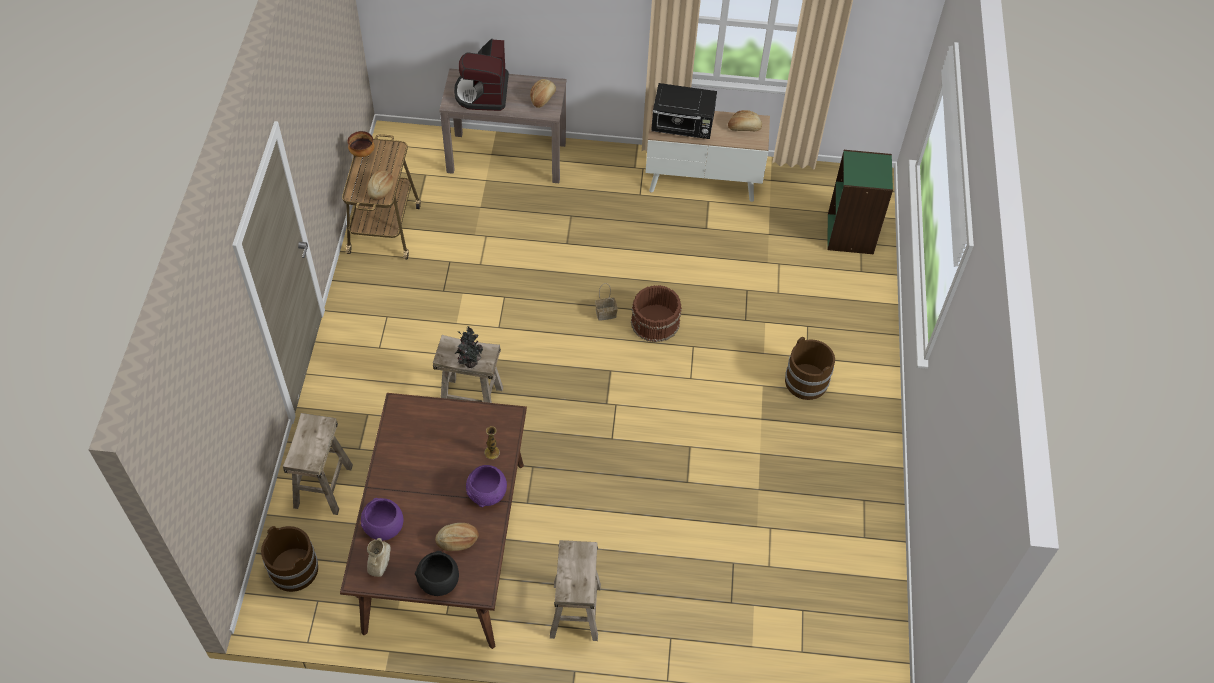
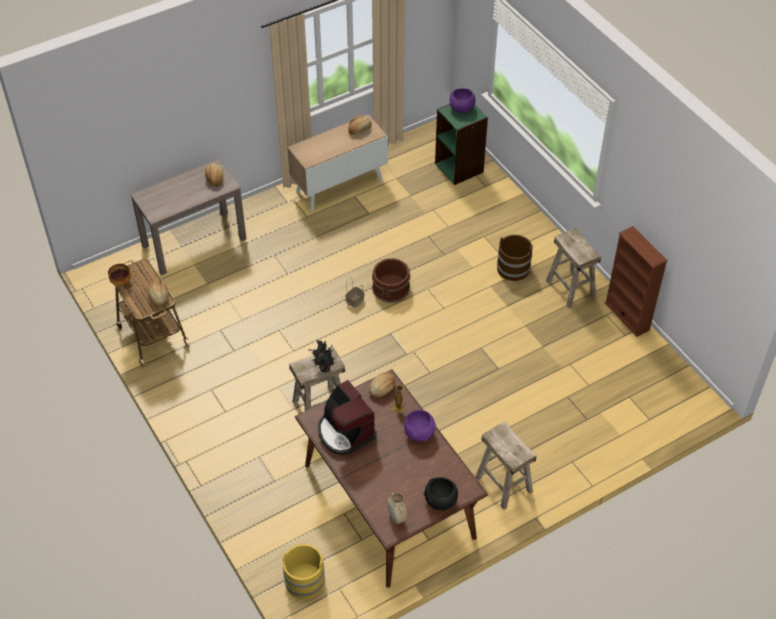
camera: 35 degrees left, 5 degrees down
(293, 569) = (304, 581): brown bucket -> yellow bucket
(323, 485) = (272, 519): beige stool -> beige stool (570, 288)
(383, 527) = (375, 494): purple bowl -> purple bowl (461, 108)
(457, 541) = (428, 471): bread -> bread (382, 388)
(483, 92) = (170, 197): coffee machine -> coffee machine (345, 432)
(683, 126) = (320, 149): black microwave -> none
(887, 517) = (627, 316): none -> brown bookcase

